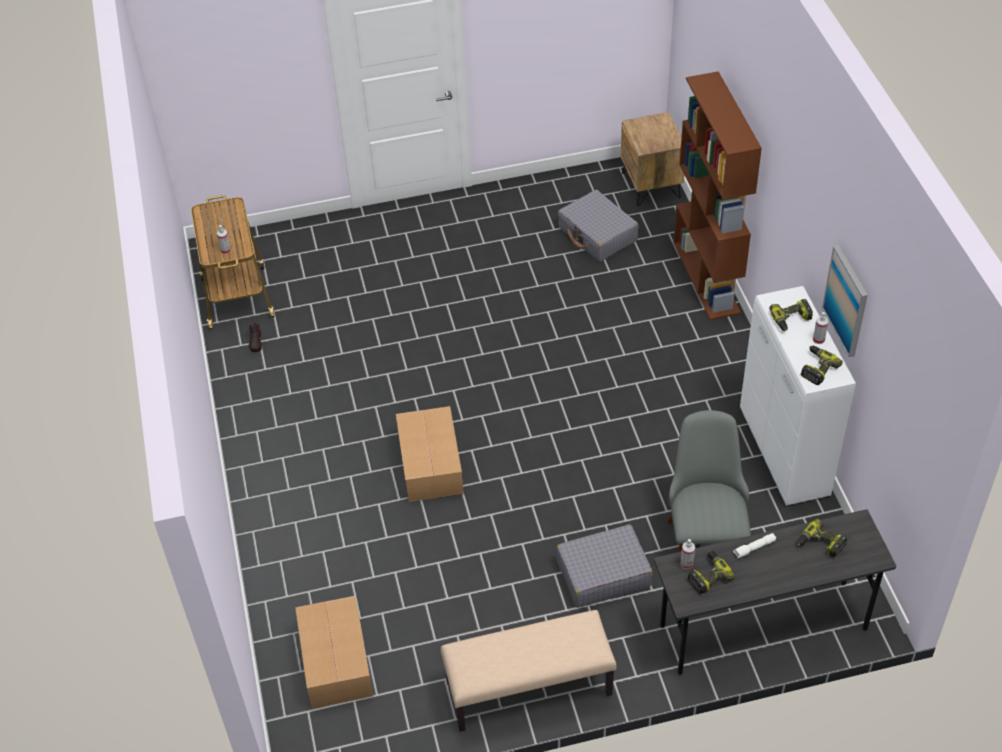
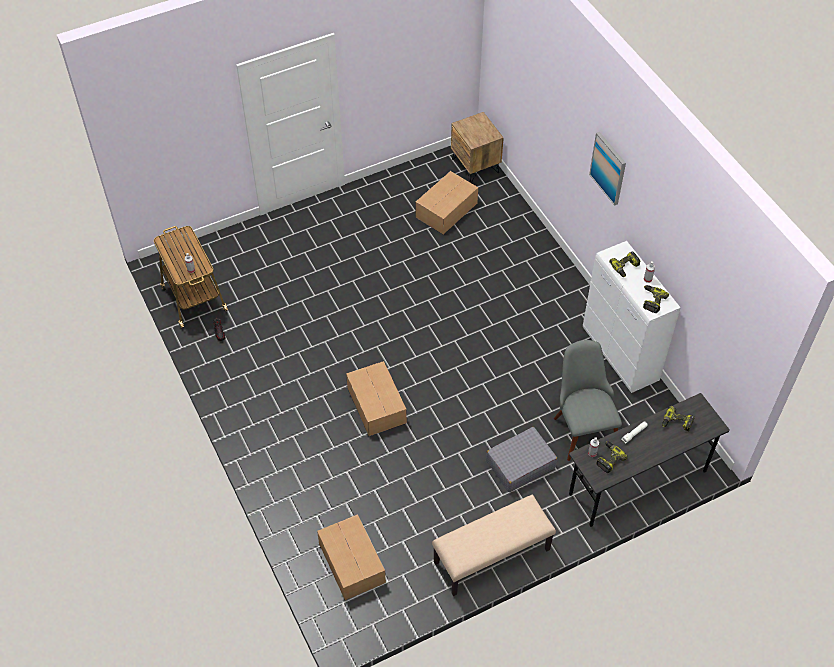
camera: 15 degrees left, 5 degrees up
(597, 234) = (447, 210): grey suitcase -> cardboard box
(707, 278) = (534, 232): brown bookcase -> none
(846, 301) = (668, 252): picture -> picture (608, 168)

